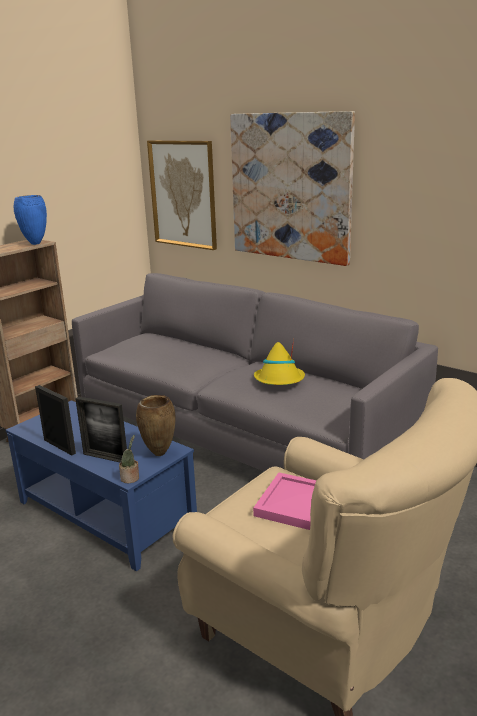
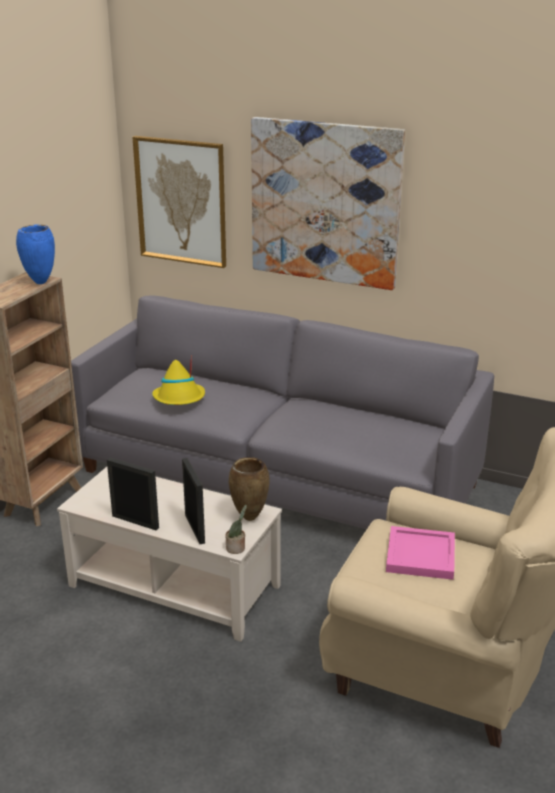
camera: 15 degrees left, 5 degrees up
(105, 457) = (194, 528): picture frame -> picture frame turned 120 degrees counterclockwise
(106, 513) = (174, 586): blue coffee table -> beige coffee table
(279, 380) = (338, 421): yellow hat -> yellow hat (179, 398)

